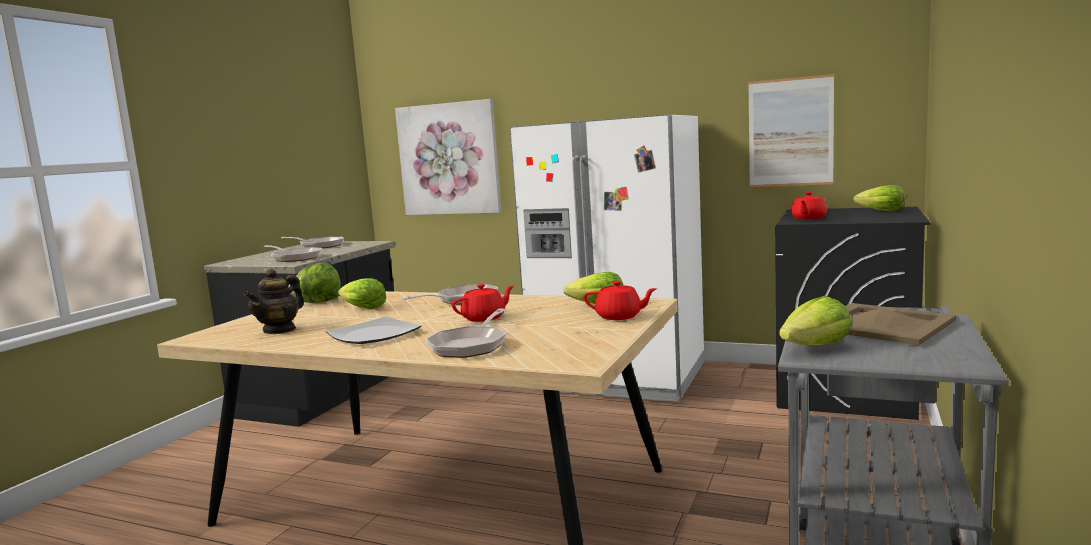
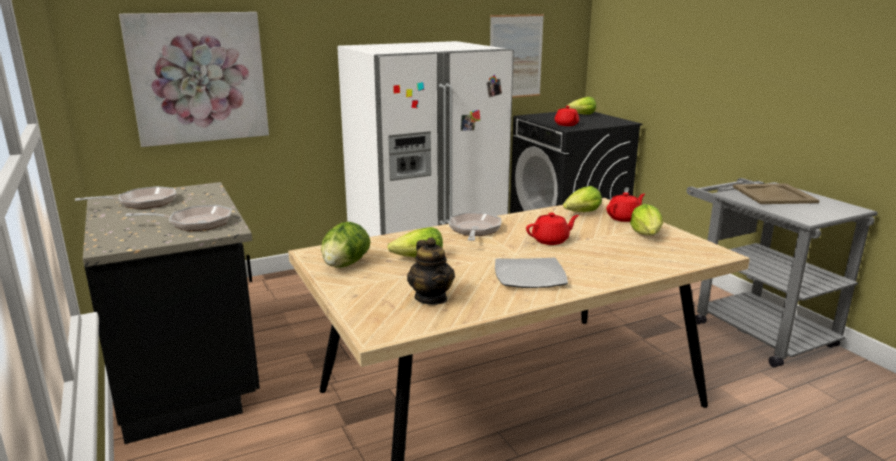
camera: 50 degrees left, 10 degrees up
(470, 345) = (624, 262): frying pan -> none
(485, 318) = (551, 240): red teapot -> red teapot turned 60 degrees clockwise
(815, 347) = (793, 214): lettuce -> lettuce (647, 234)

